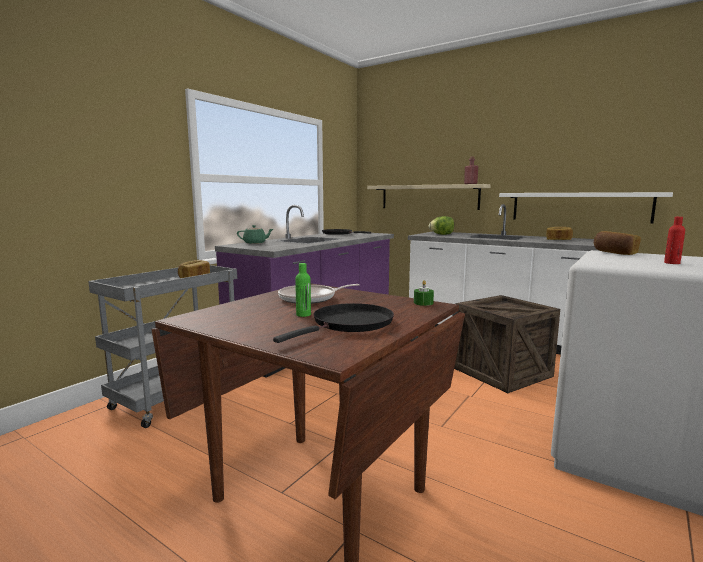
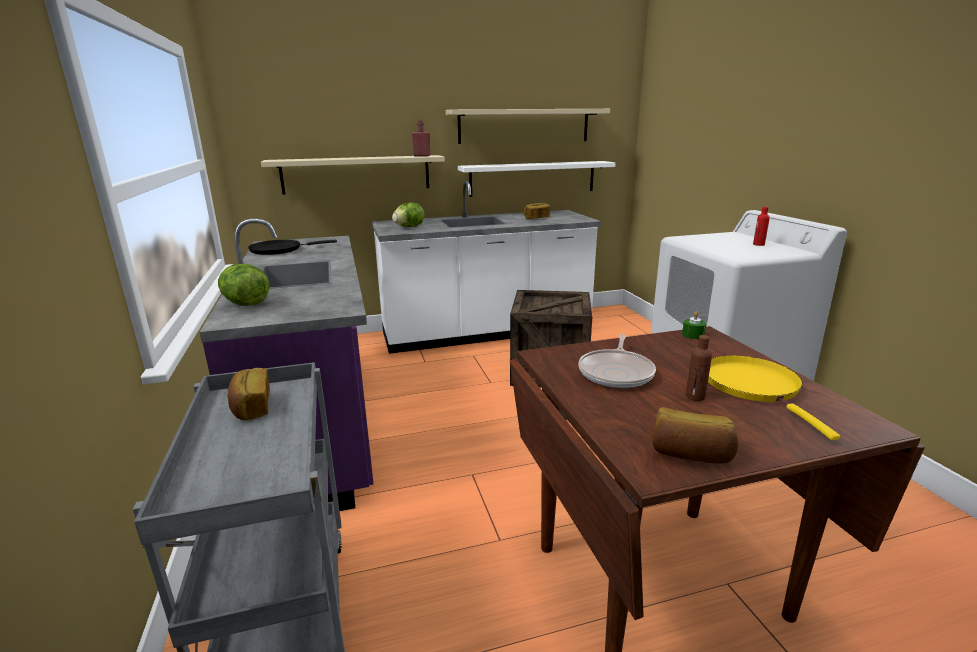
camera: 50 degrees left, 10 degrees up
(255, 243) = (246, 304): green teapot -> lettuce
(303, 314) = (695, 396): green bottle -> brown bottle
(349, 324) = (754, 387): black frying pan -> yellow frying pan
(573, 159) = (524, 126): none -> beige shelf
(614, 253) = (692, 238): bread -> bread (690, 454)

